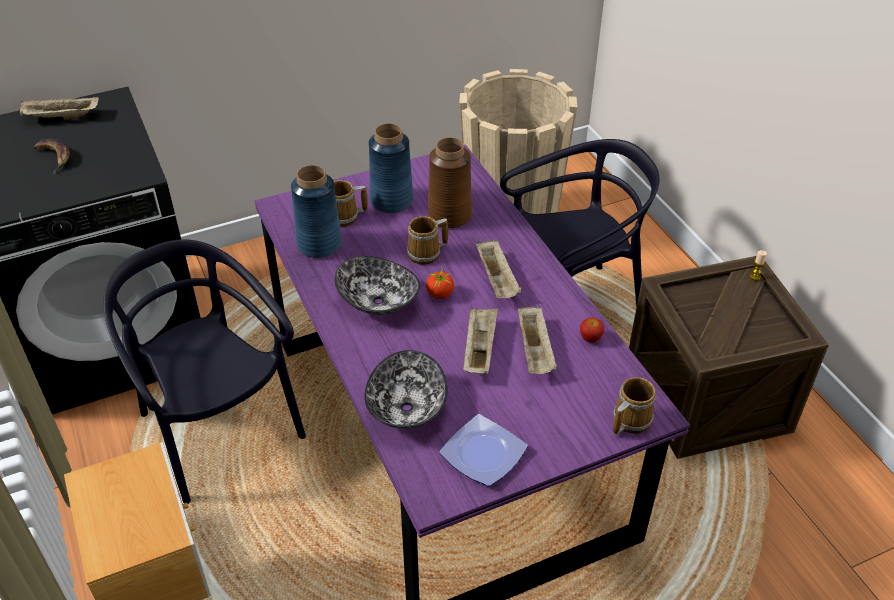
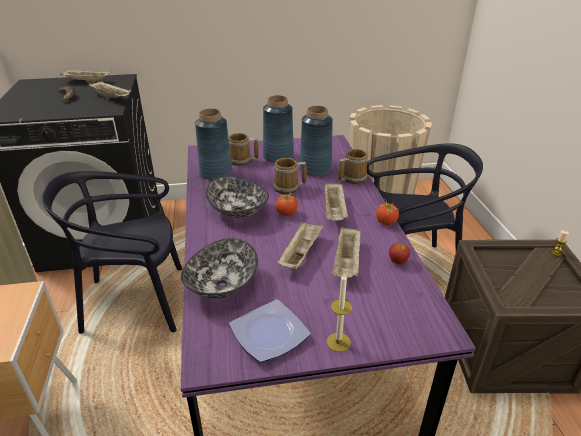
camera: 15 degrees right, 10 degrees down
(128, 149) = (112, 98): none -> beige tray
(218, 431) = (136, 301): black chair -> black chair turned 75 degrees counterclockwise
(449, 215) = (315, 169): brown vase -> blue vase
(556, 447) = (338, 342): none -> candle
(562, 285) = (386, 222): none -> tomato
(629, 420) = (415, 332): mug -> mug (352, 178)

